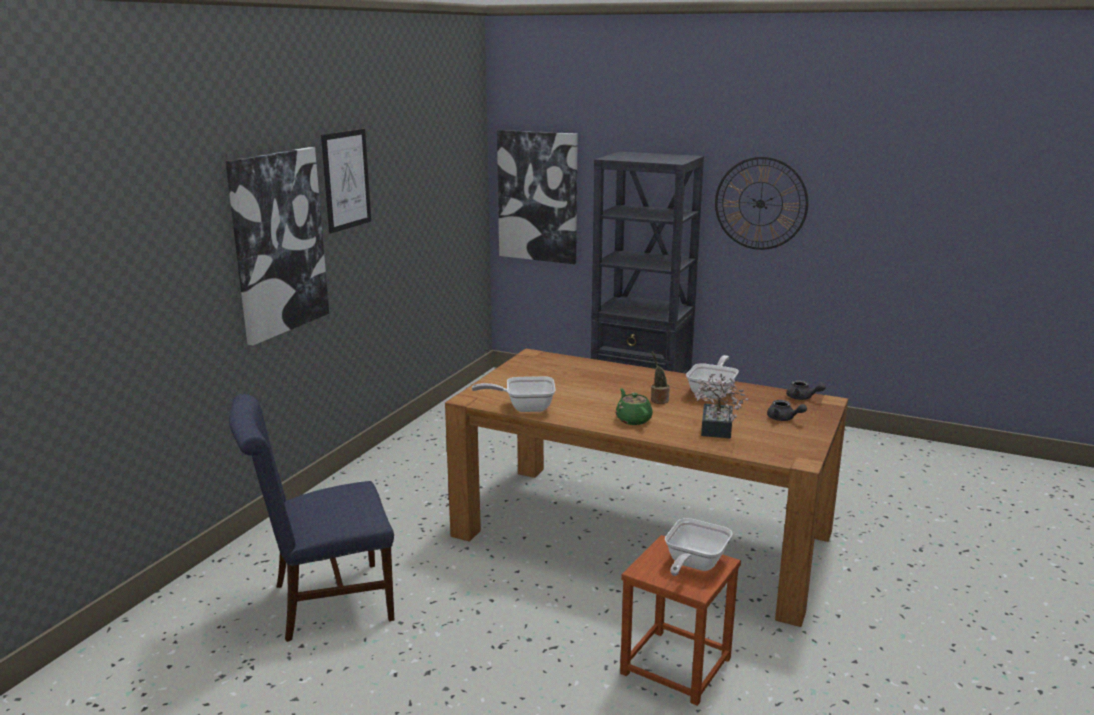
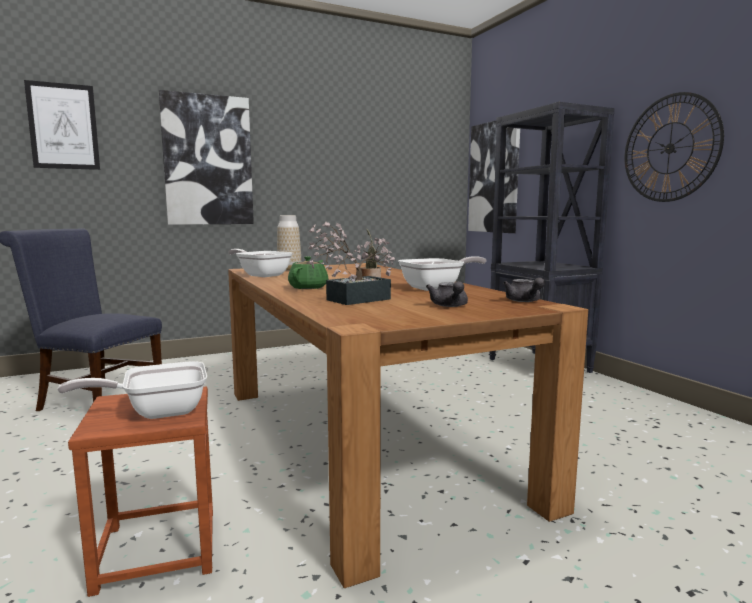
camera: 40 degrees right, 10 degrees down
(346, 180) = (287, 131): picture -> picture (63, 126)
(505, 386) = (289, 269): none -> vase

